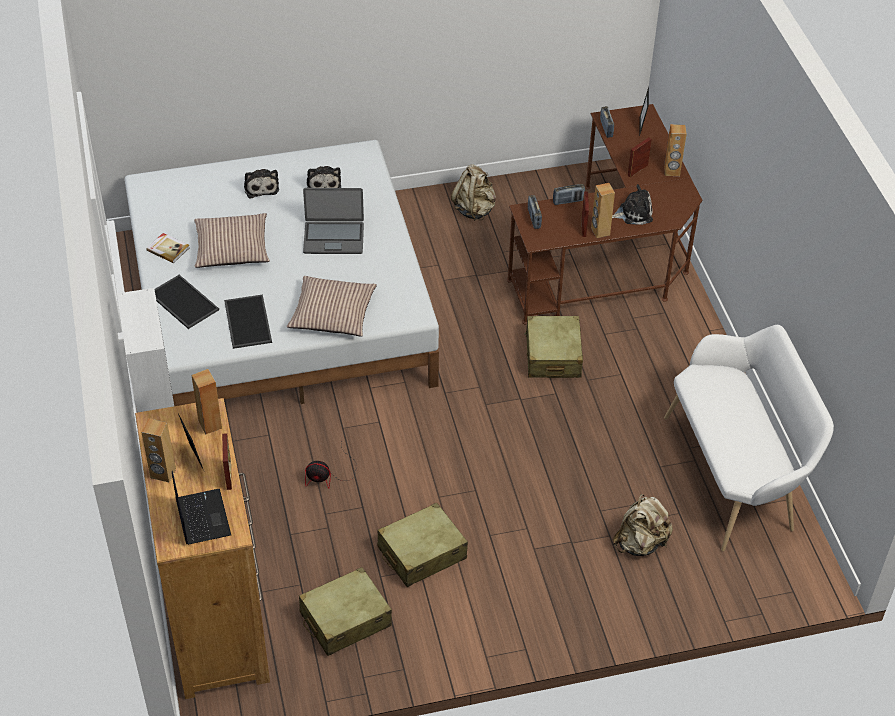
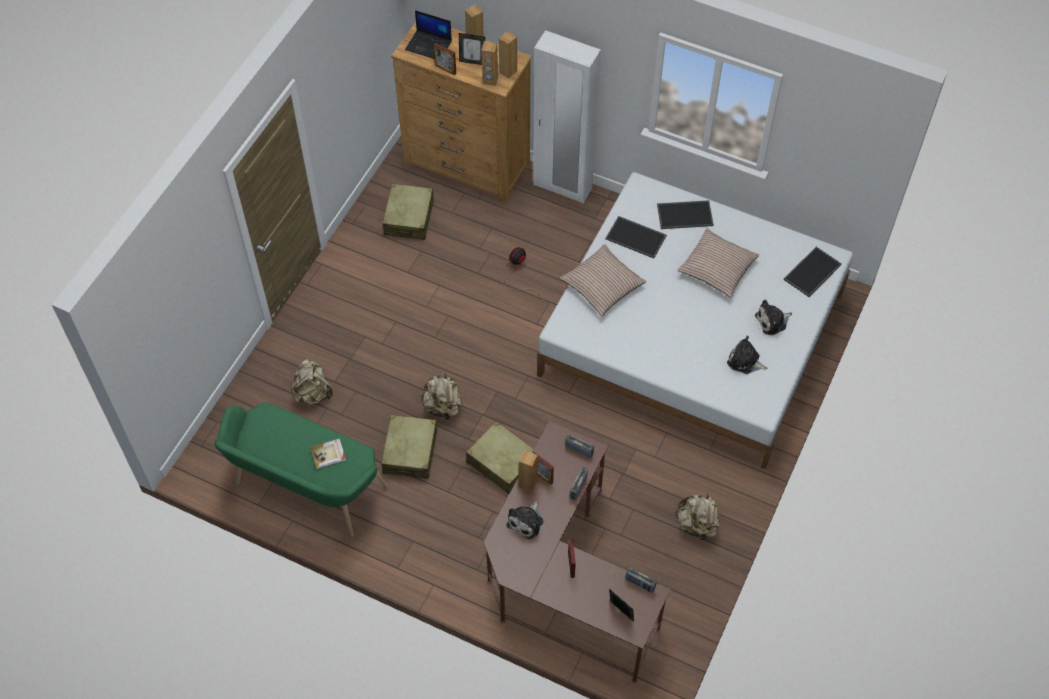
camera: 130 degrees right, 10 degrees up
(168, 249) = (746, 234): book -> book (328, 454)
(177, 187) = (812, 273): none -> tray
(261, 187) = (772, 321): plush toy -> plush toy turned 45 degrees counterclockwise
(333, 238) = (678, 331): laptop -> none
(421, 553) = (417, 280): beige suitcase -> beige suitcase (410, 452)
(544, 432) = (443, 407): none -> beige backpack
(671, 171) = (548, 589): brown speaker -> brown speaker (508, 71)
(735, 474) = (306, 490): white bench -> green bench

